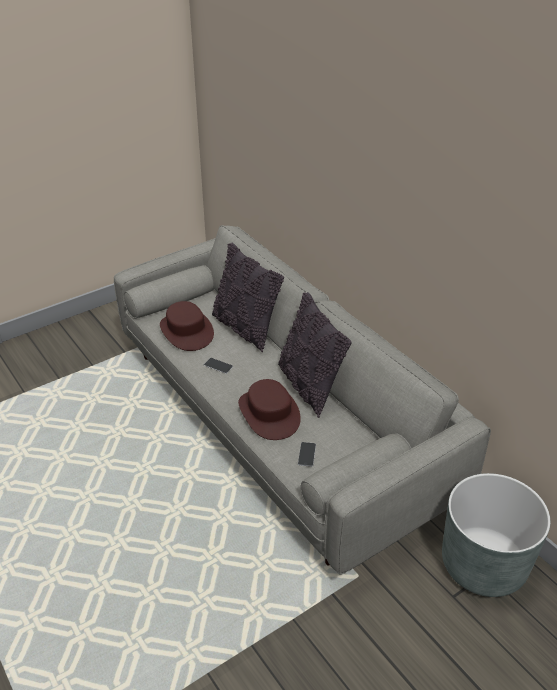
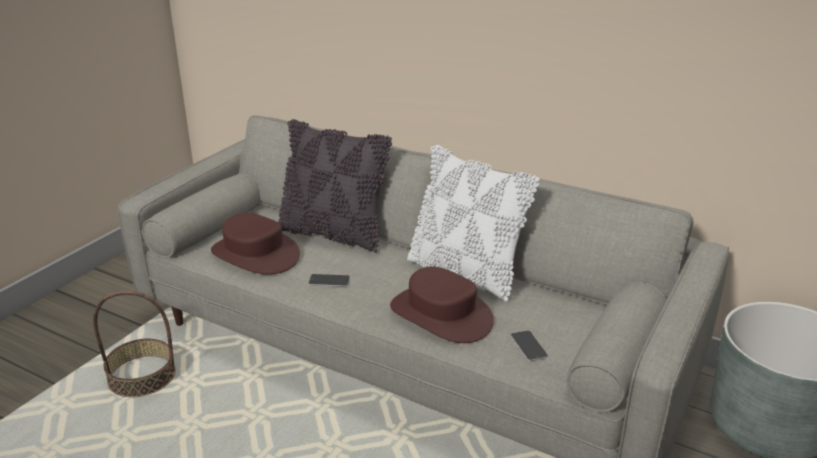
camera: 25 degrees left, 10 degrees down
(107, 389) = (142, 376): none -> basket
(309, 386) = (466, 273): black pillow -> white pillow

